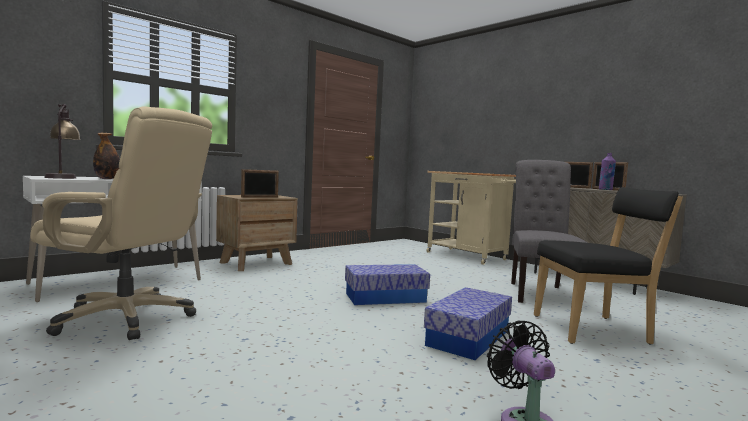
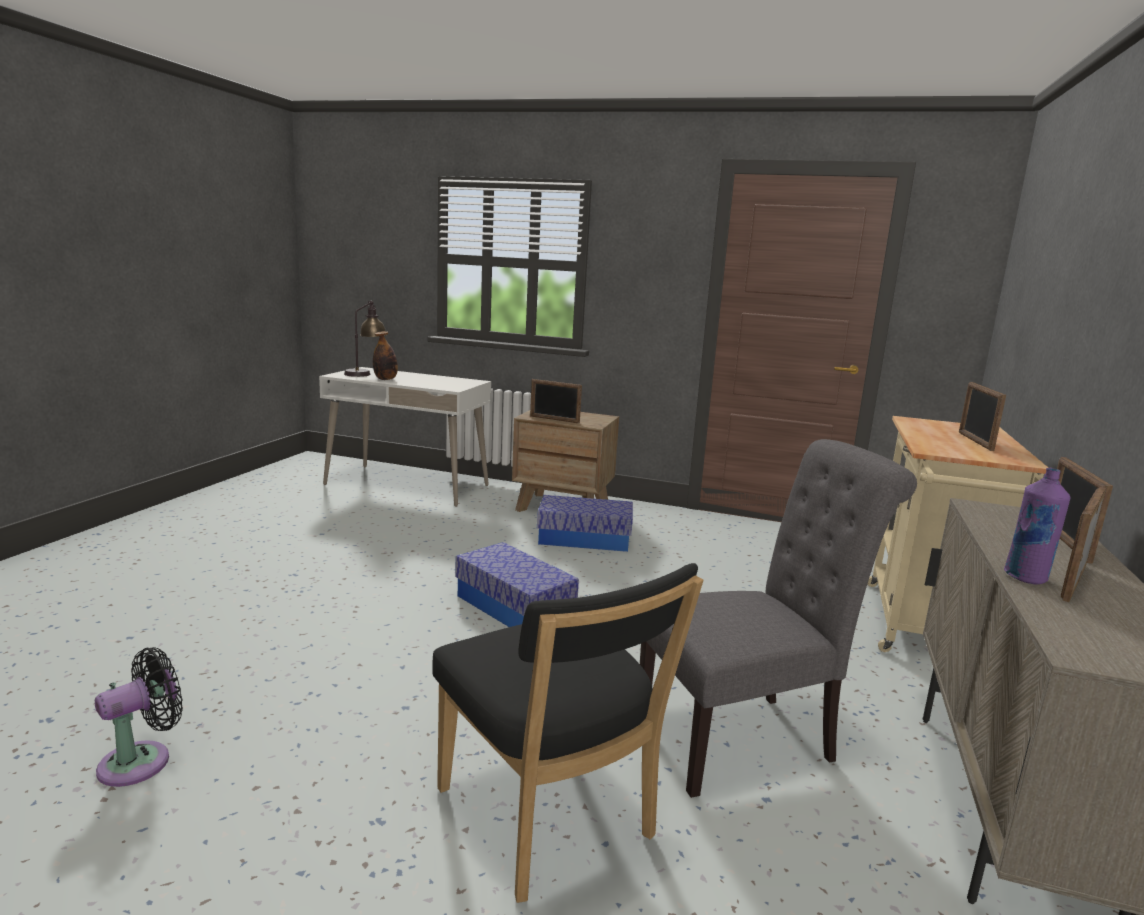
camera: 60 degrees right, 10 degrees up
(127, 318) = (311, 520): beige office chair -> none
(468, 338) = (393, 693): storage box -> storage box (584, 539)
(476, 172) = (975, 441): none -> picture frame

